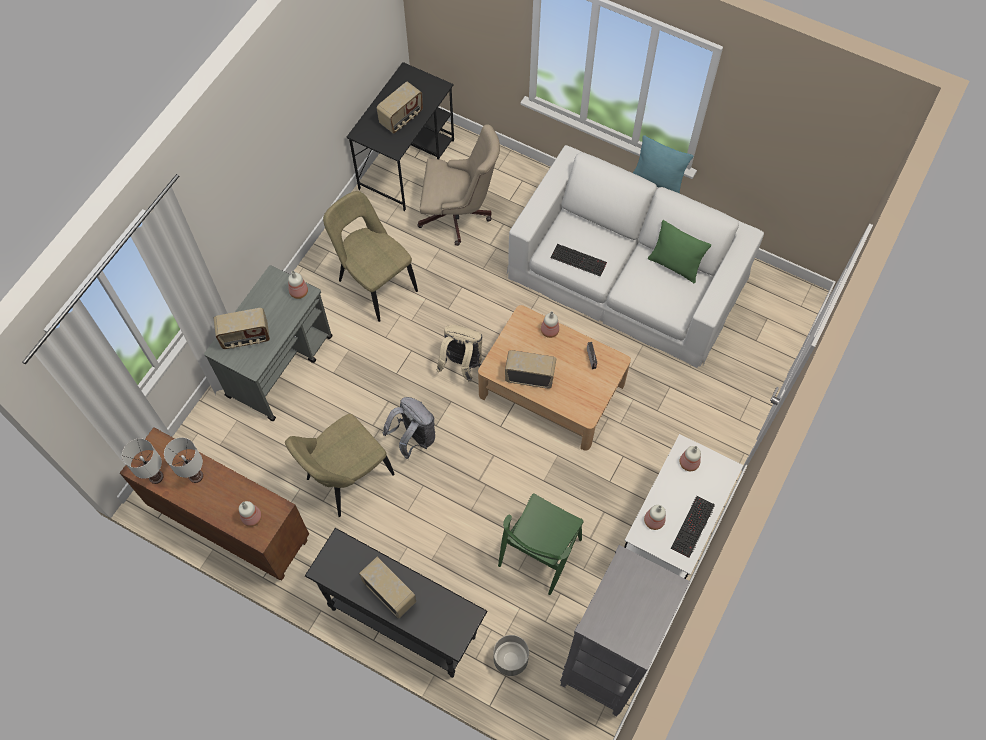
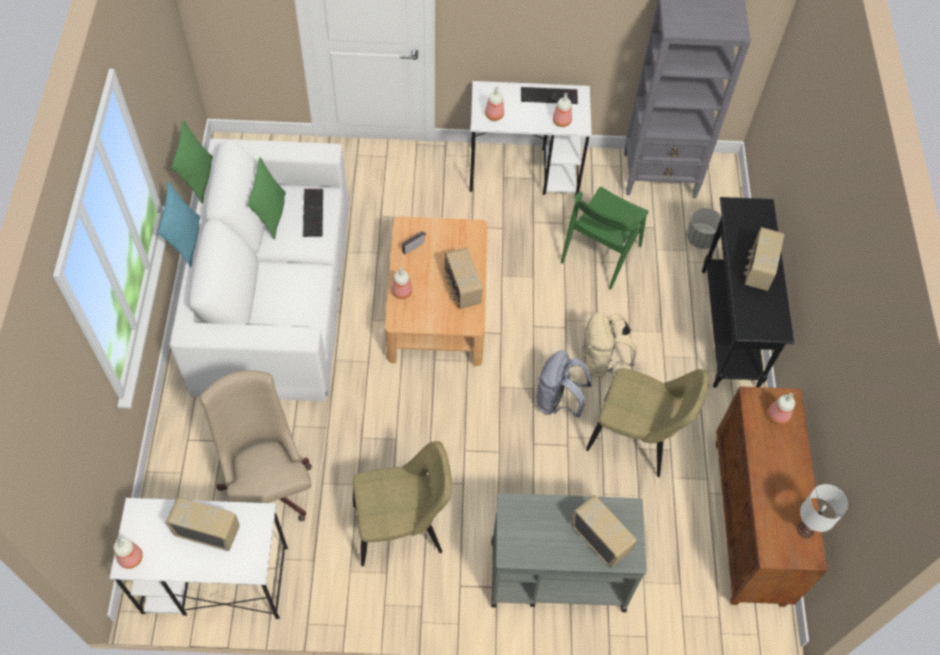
camera: 120 degrees left, 5 degrees down
(195, 475) = (777, 492): white table lamp -> none
(299, 292) = (514, 514): bottle -> bottle (132, 557)
(375, 284) = (402, 528): beige chair -> beige chair turned 120 degrees counterclockwise
(407, 163) = (214, 580): black desk -> white desk
(461, 364) = (454, 396): beige backpack -> beige backpack (602, 361)
(539, 552) = (600, 254): green chair -> green chair turned 120 degrees clockwise
(579, 260) = (305, 296): keyboard -> keyboard (312, 212)
(719, 209) = (199, 179): none -> green pillow

